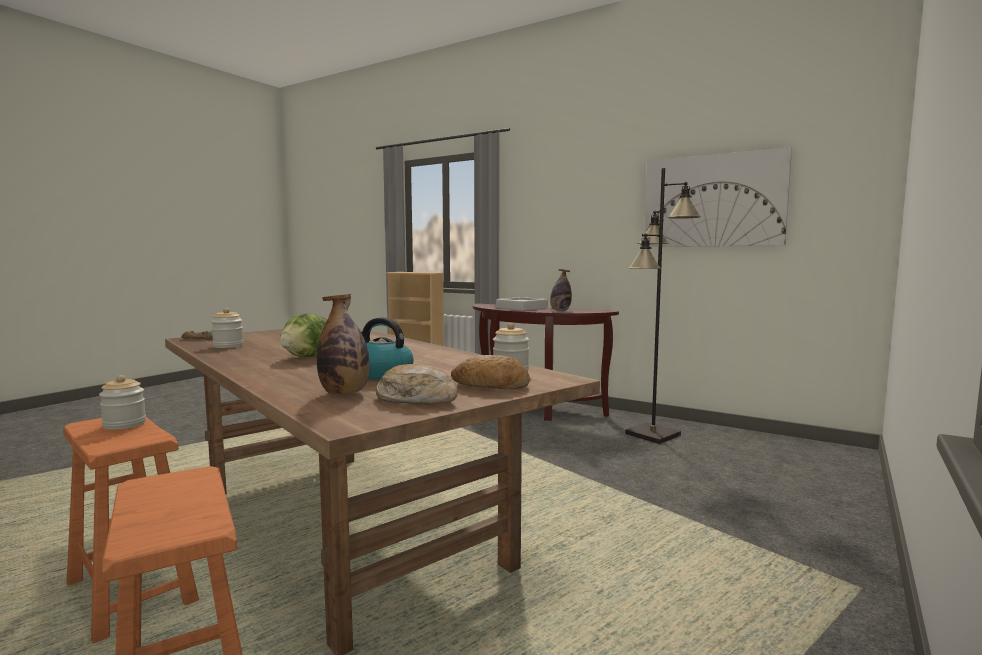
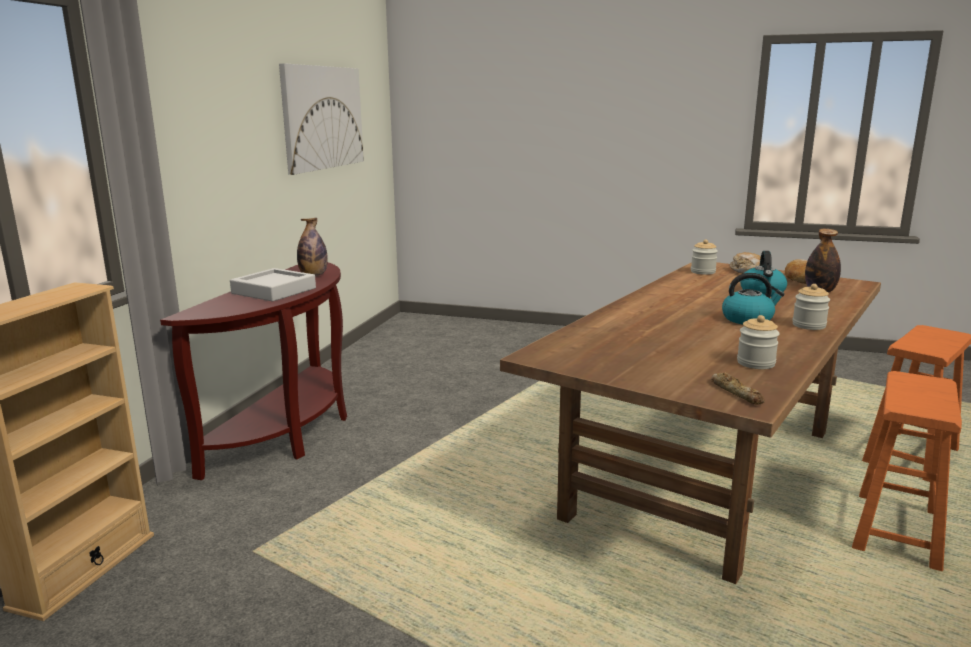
camera: 105 degrees left, 10 degrees up
(124, 424) = (911, 398): jar -> jar (808, 325)
(309, 357) = (748, 319): lettuce -> kettle
(653, 435) = (387, 370): black floor lamp -> none

